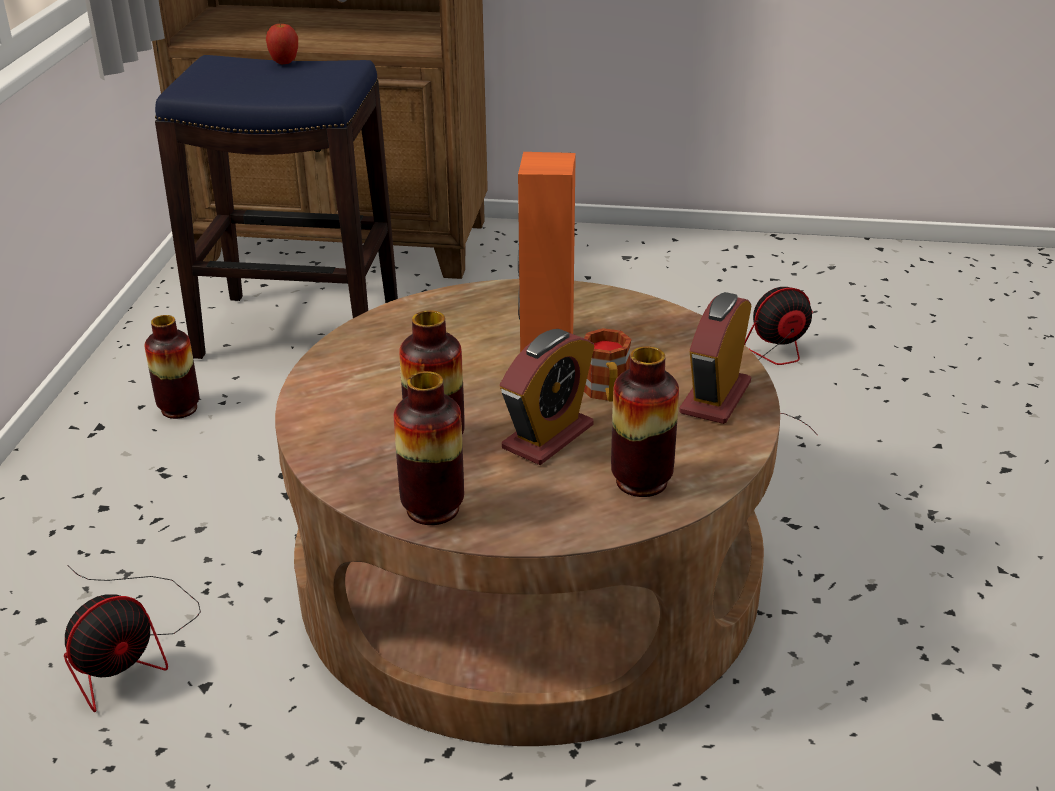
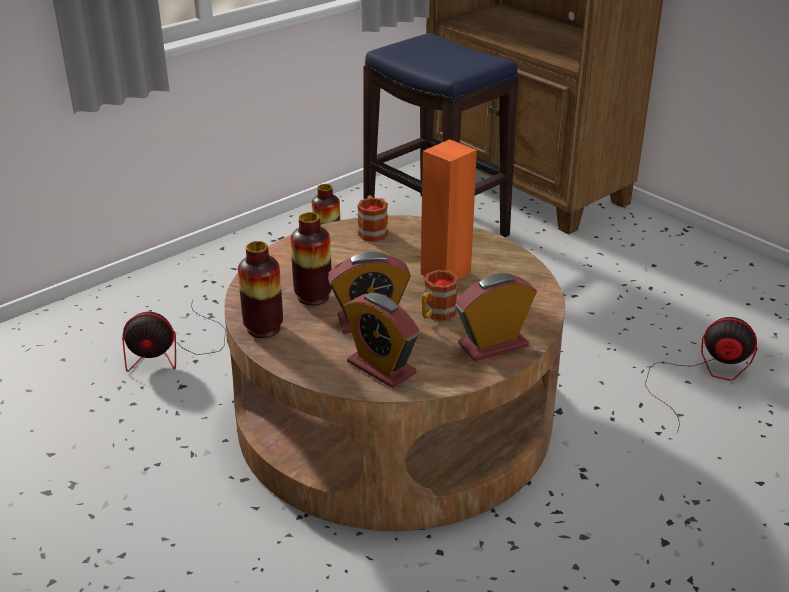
camera: 40 degrees right, 0 degrees up
(284, 63) = (463, 50): apple -> none
(386, 332) = (372, 230): none -> mug
(641, 481) = (381, 368): vase -> alarm clock

